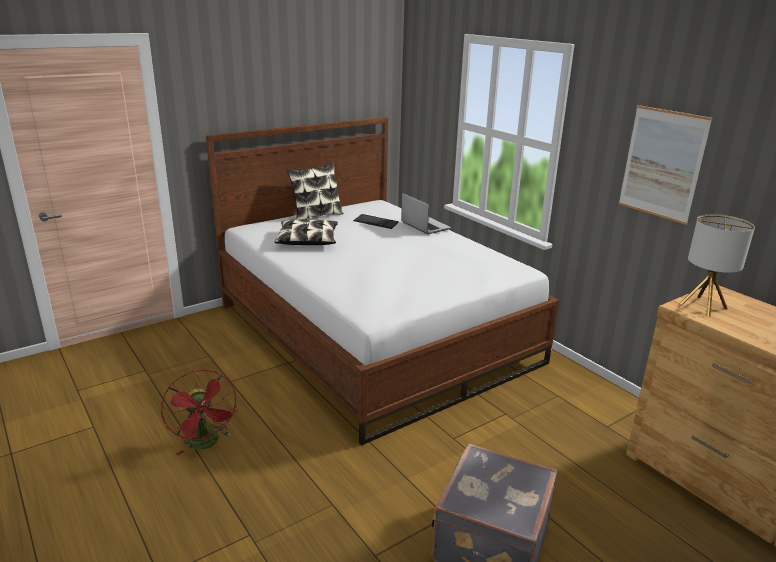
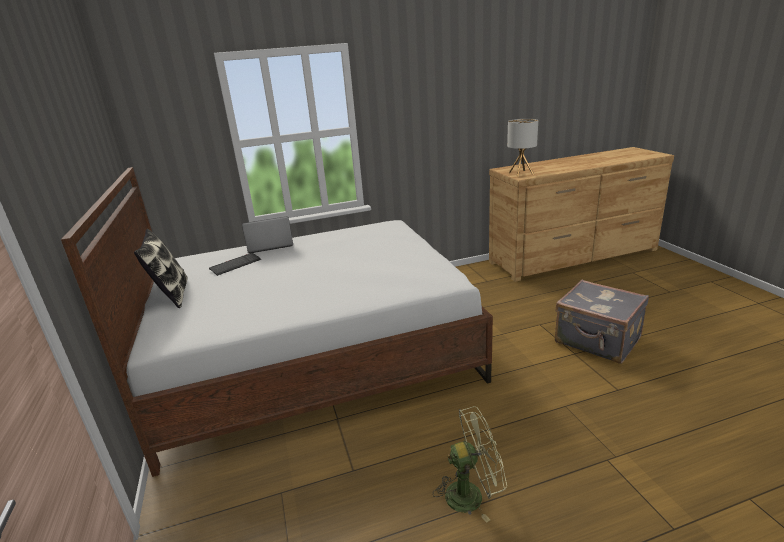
camera: 70 degrees left, 0 degrees up
(206, 444) = (471, 494): red fan -> green fan
(307, 240) = (247, 303): pillow -> none
(662, 164) = (439, 111): picture -> none

